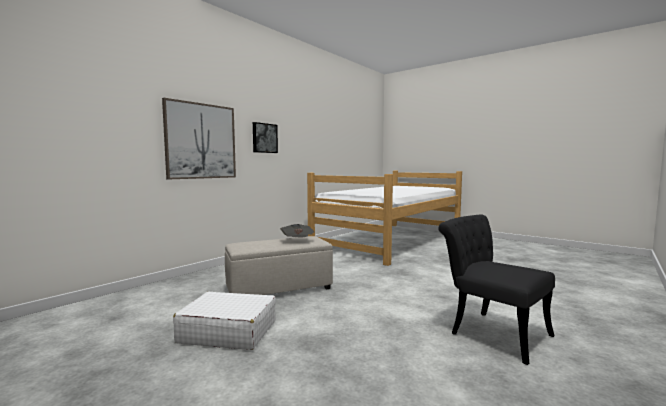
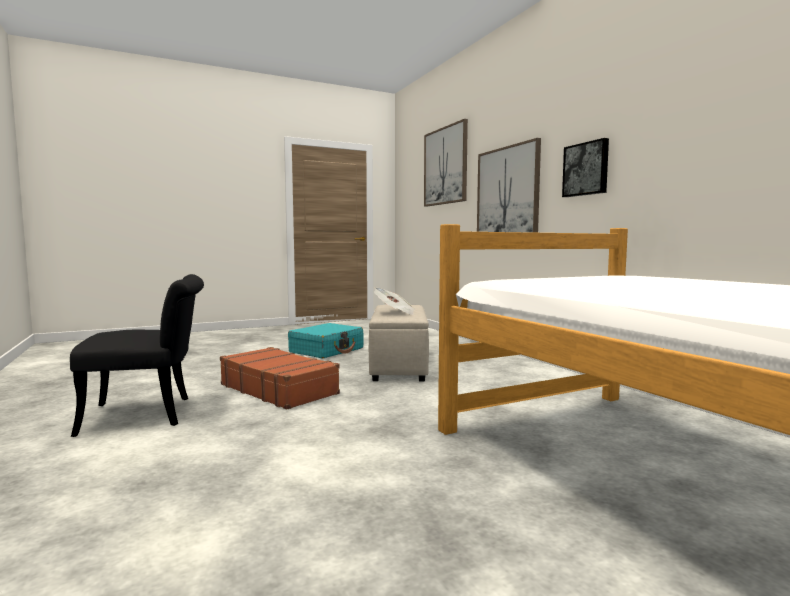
camera: 115 degrees right, 0 degrees up
(84, 88) = (445, 166): none -> picture
(228, 331) = (327, 350): white suitcase -> turquoise suitcase
(384, 310) = (279, 389): none -> brown suitcase

